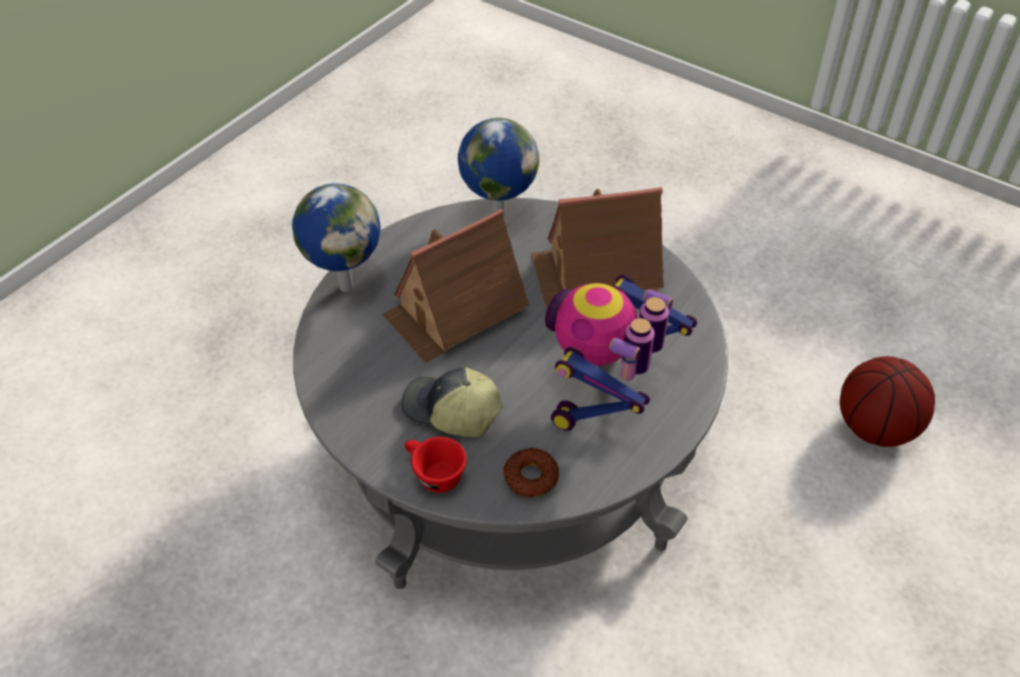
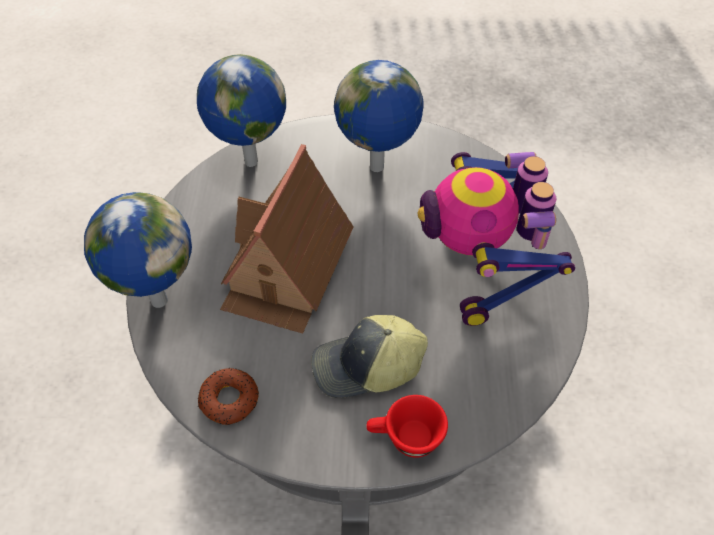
camera: 35 degrees left, 5 degrees up
(530, 477) = (489, 386): donut -> donut (229, 400)
(596, 272) = (377, 168): toy house -> globe
(876, 428) = (593, 194): basketball -> none

